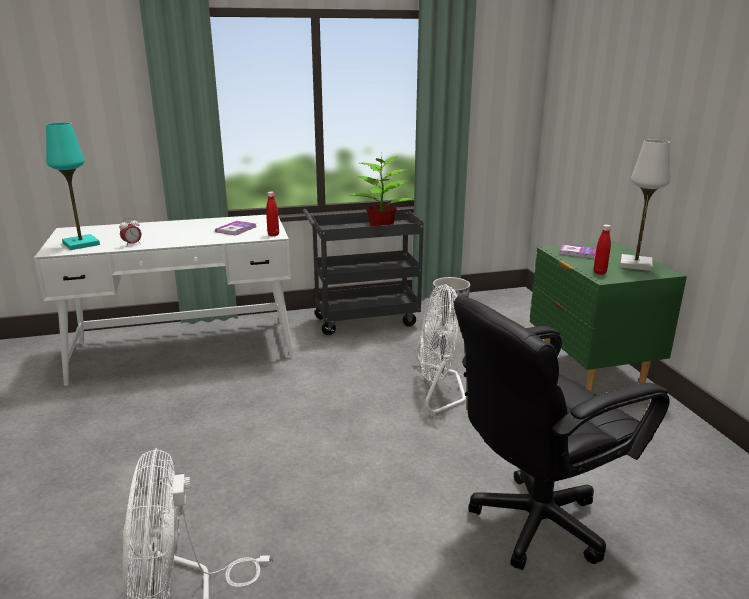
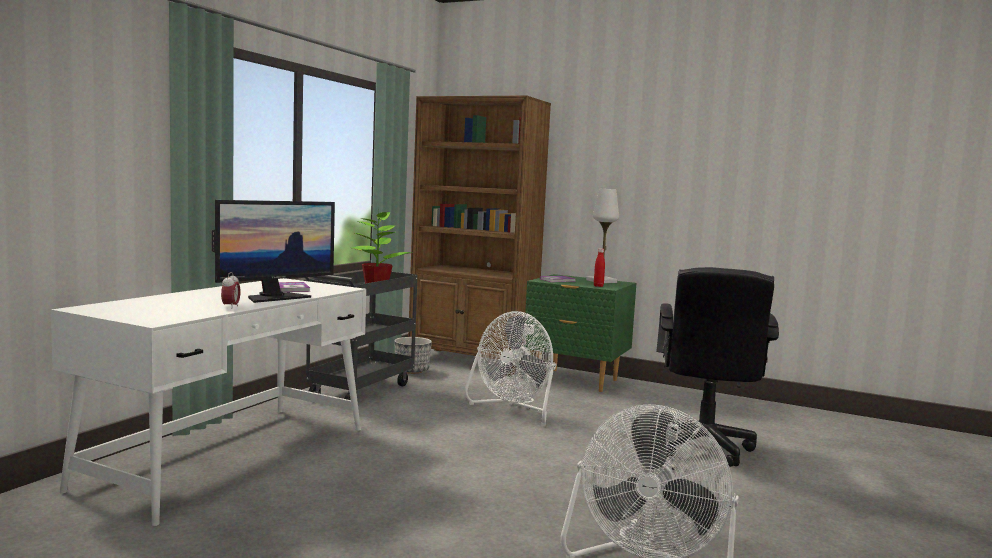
camera: 50 degrees left, 15 degrees down
(81, 244) = (163, 314): turquoise table lamp -> none
(191, 238) = (274, 297): none -> monitor
(273, 235) = (343, 288): red bottle -> none
(526, 317) = (472, 362): none -> brown bookcase

